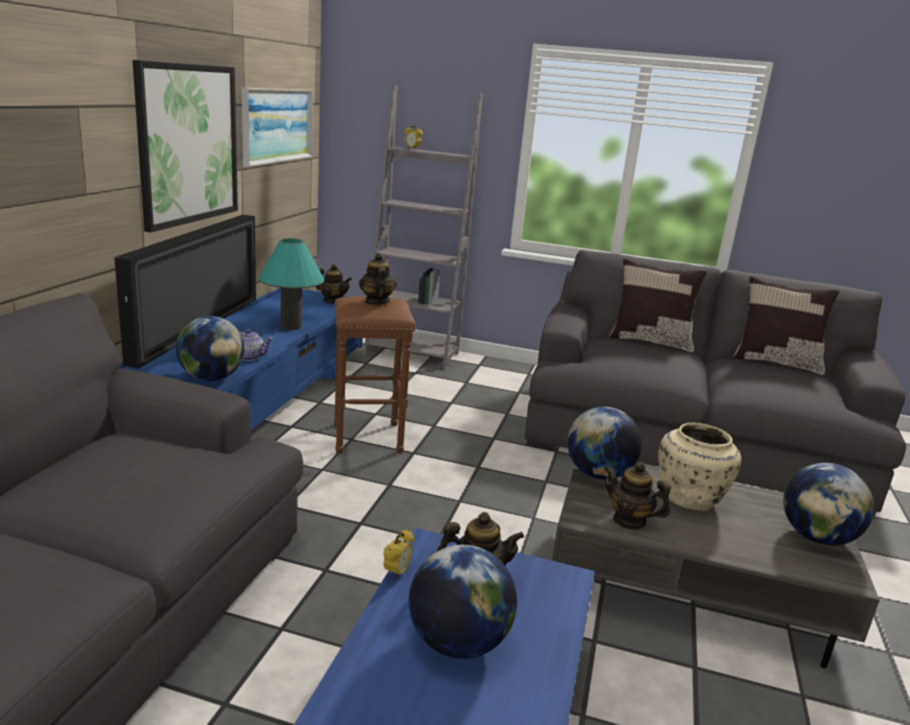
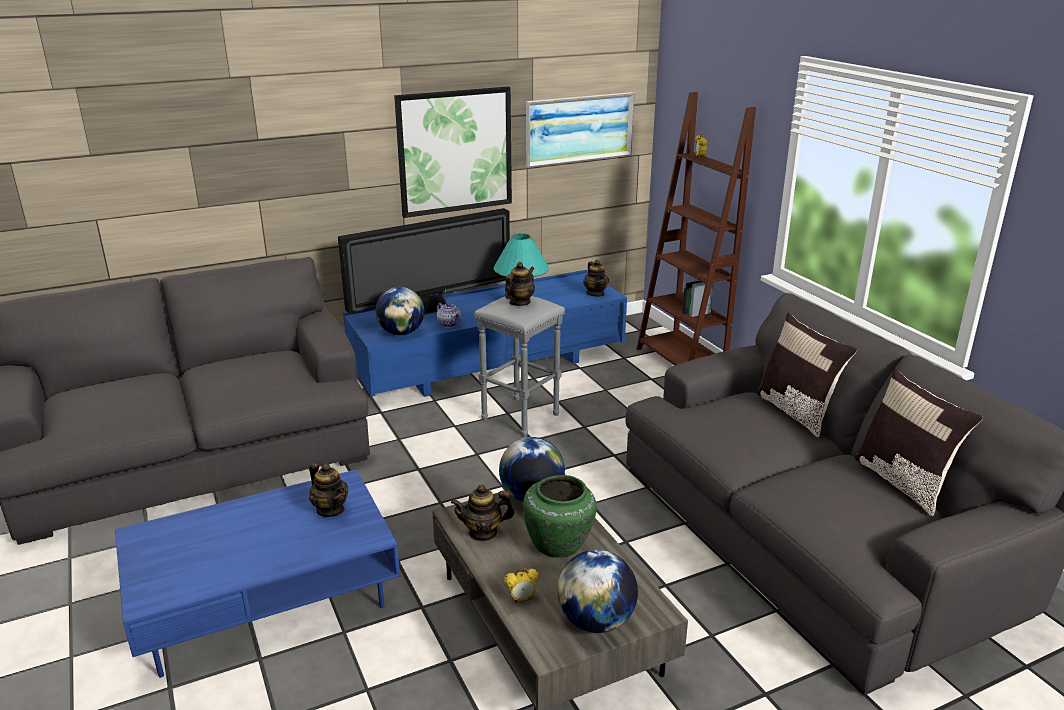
camera: 50 degrees right, 5 degrees up
(366, 438) = (518, 416): brown stool -> grey stool
(397, 573) = (302, 485): alarm clock -> alarm clock (521, 599)
(412, 353) = (680, 361): grey bookcase -> brown bookcase
(458, 643) = (264, 530): globe -> none
(629, 520) = (483, 532): teapot -> teapot turned 90 degrees counterclockwise
(690, 499) = (559, 545): beige vase -> green vase

